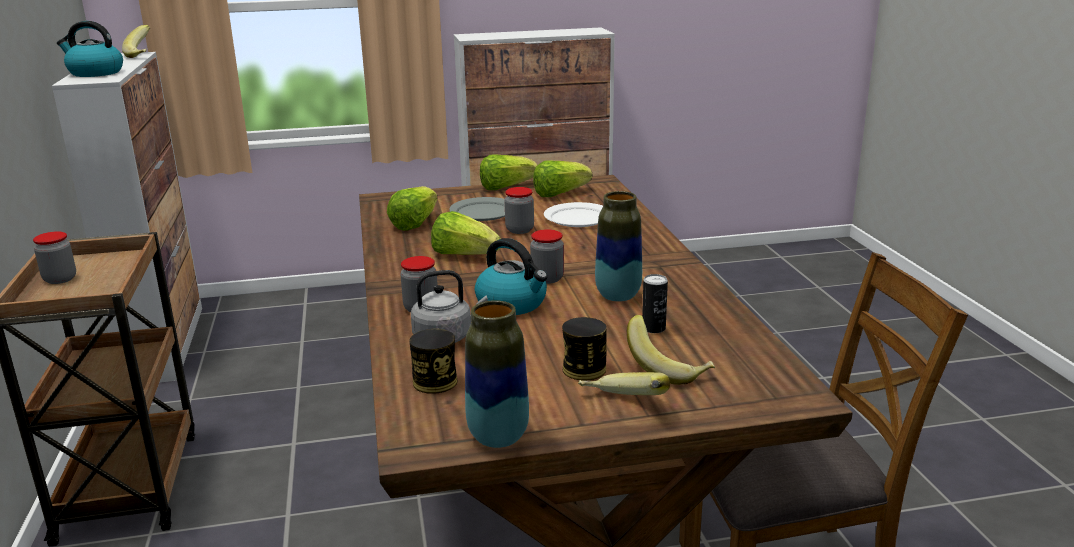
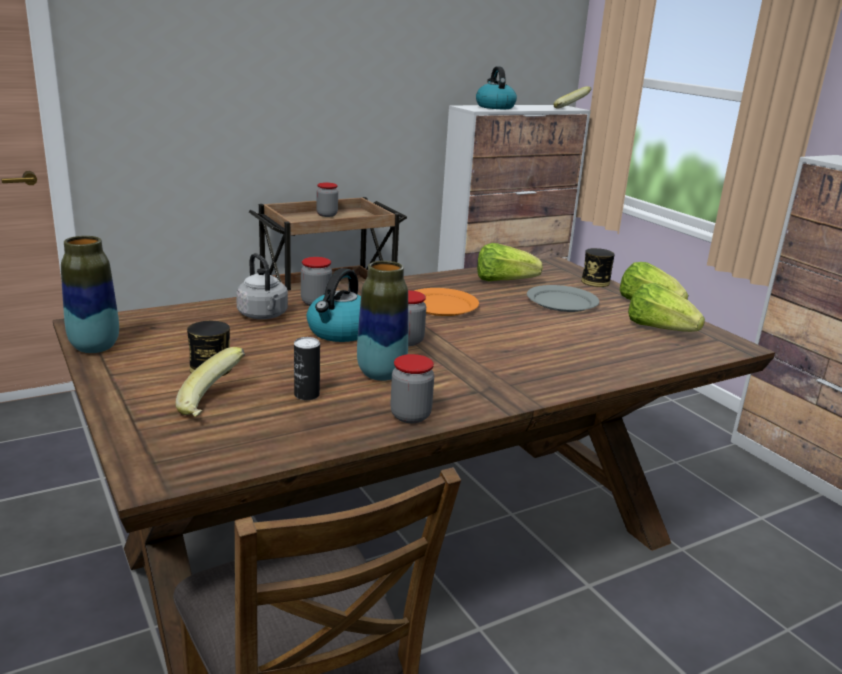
camera: 70 degrees right, 0 degrees up
(435, 382) = (184, 320): can -> can (595, 282)
(464, 255) = (441, 305): lettuce -> orange plate
(519, 230) = (527, 320): jar -> jar (410, 416)
(578, 218) = (590, 343): white plate -> none
(622, 406) = (140, 388): banana -> none

